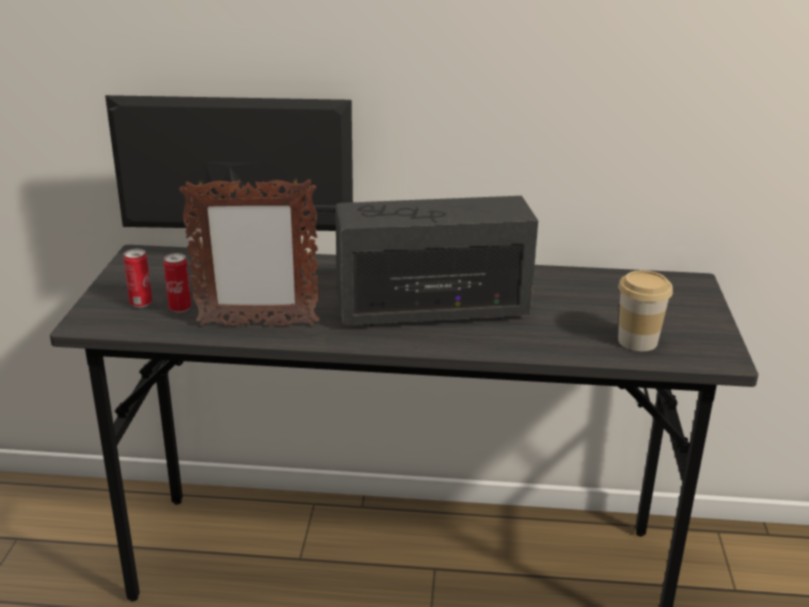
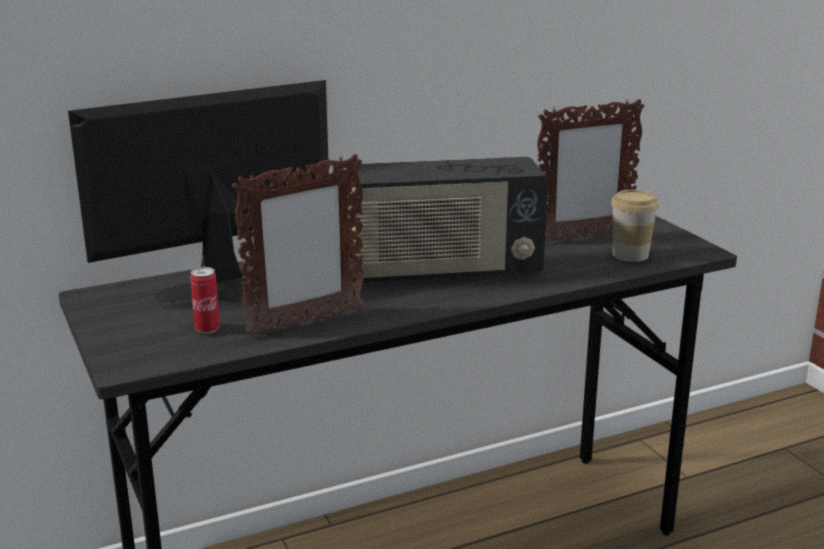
camera: 30 degrees left, 5 degrees down
(141, 303) = (159, 335): can -> none
(433, 309) = (444, 272): radio -> radio turned 150 degrees counterclockwise
(612, 309) = (583, 238): none -> picture frame

